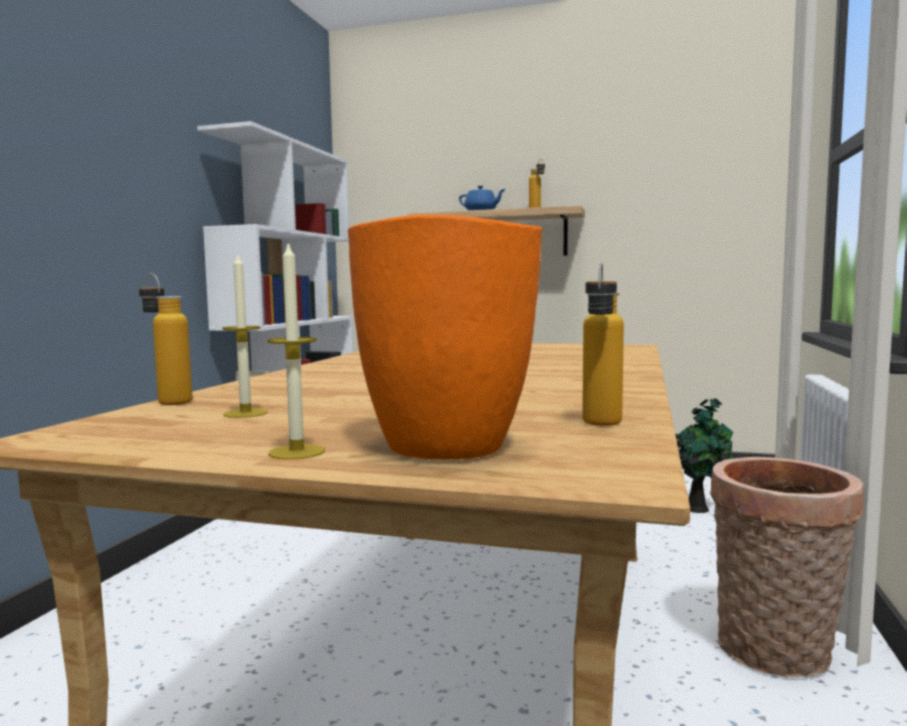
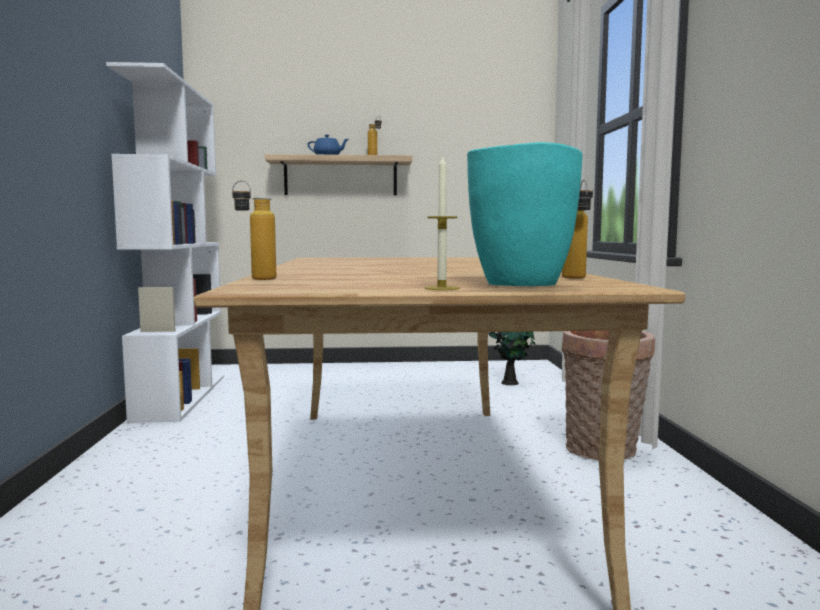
camera: 20 degrees left, 0 degrees up
(245, 413) = (340, 280): candle -> none
(446, 447) = (520, 285): orange vase -> turquoise vase

